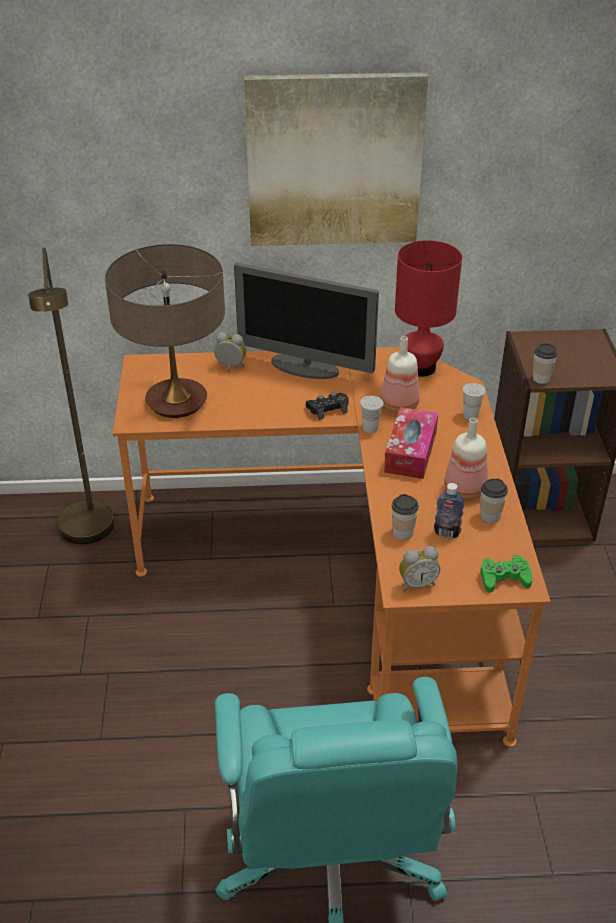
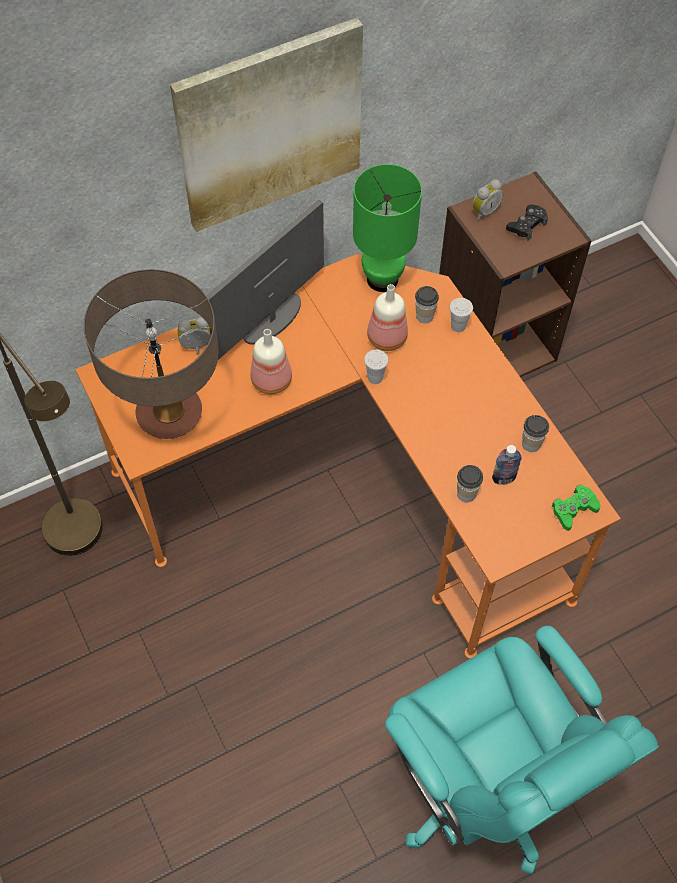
camera: 25 degrees left, 20 degrees up
(305, 367) = (271, 319): monitor -> monitor turned 135 degrees clockwise
(327, 409) = (322, 368): black game controller -> black game controller (526, 225)
(410, 452) = (426, 393): tissue box -> none
(417, 583) = (506, 545): alarm clock -> alarm clock (484, 211)
(420, 368) = (383, 280): red table lamp -> green table lamp
(465, 489) = (495, 420): bottle -> bottle (271, 379)
(541, 378) = (507, 261): cup -> cup (424, 316)

